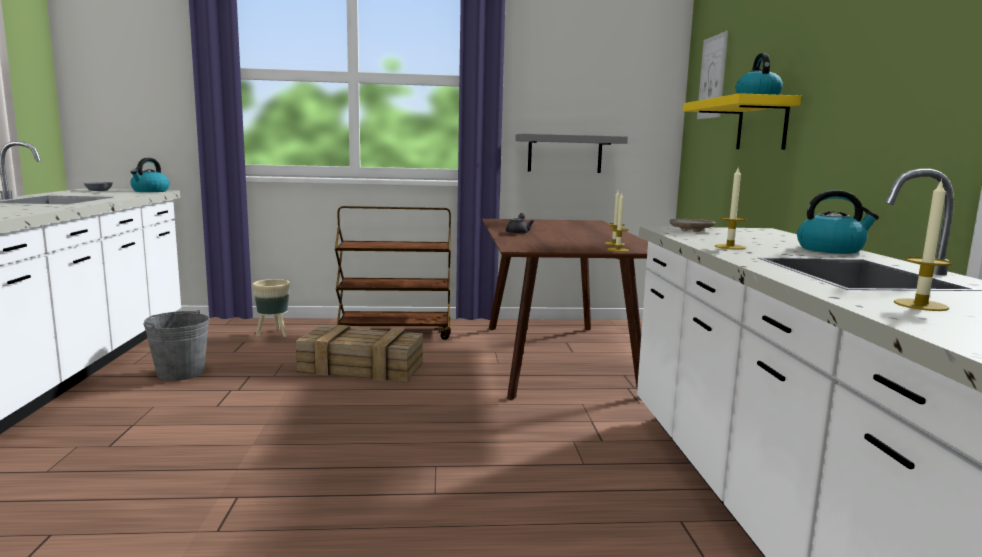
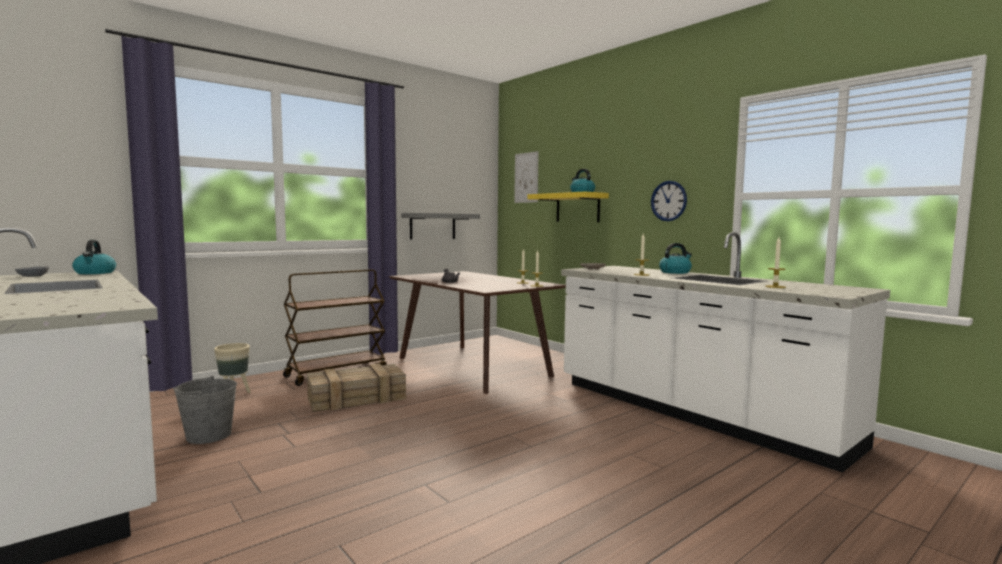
camera: 35 degrees left, 5 degrees down
(883, 105) = (668, 201): none -> wall clock

